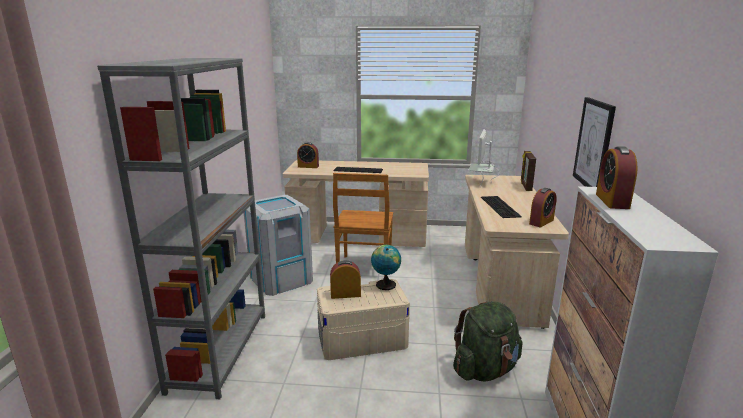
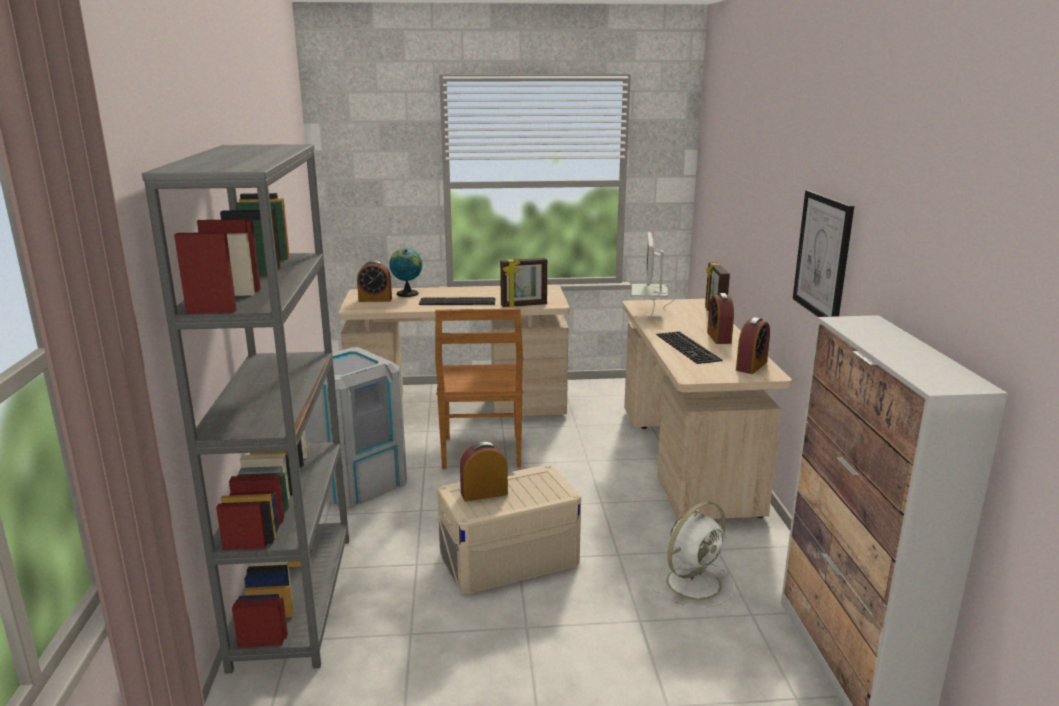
camera: 10 degrees left, 0 degrees up
(385, 284) = (538, 473): globe -> globe (407, 293)
(399, 174) = (524, 305): none -> picture frame
(485, 370) = (695, 582): green backpack -> white fan
(612, 201) = (868, 335): alarm clock -> alarm clock (719, 337)

